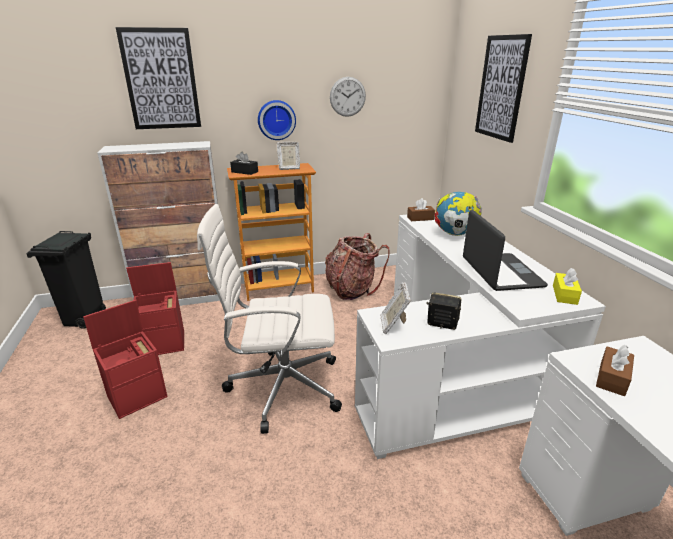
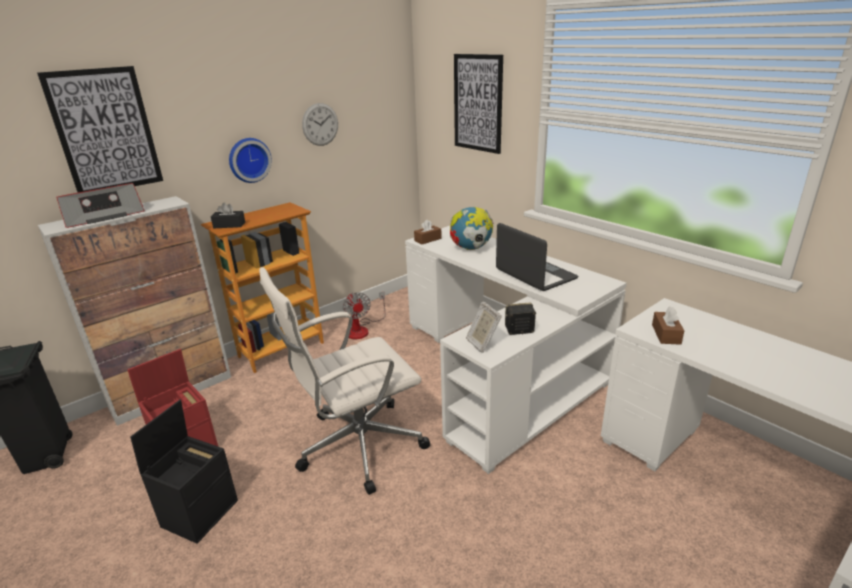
camera: 25 degrees left, 0 degrees up
(138, 395) = (200, 512): red storage box -> black storage box
(147, 146) = (103, 216): none -> radio
(288, 168) = (276, 212): picture frame -> none
(352, 289) = (362, 329): backpack -> fan
(564, 295) = (594, 281): yellow tissue box -> none

